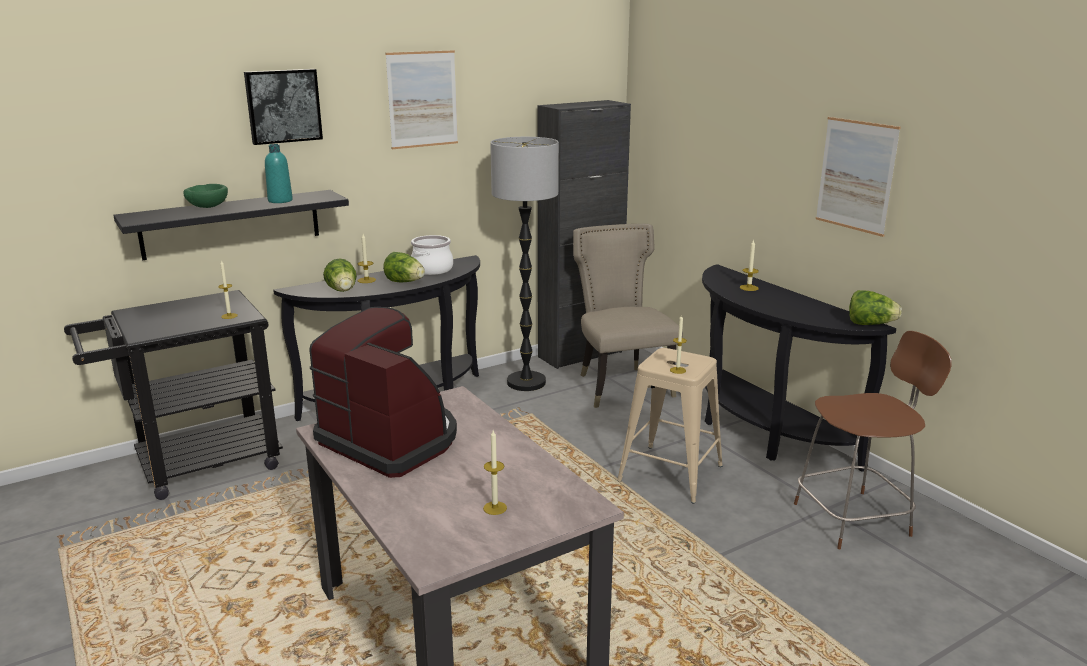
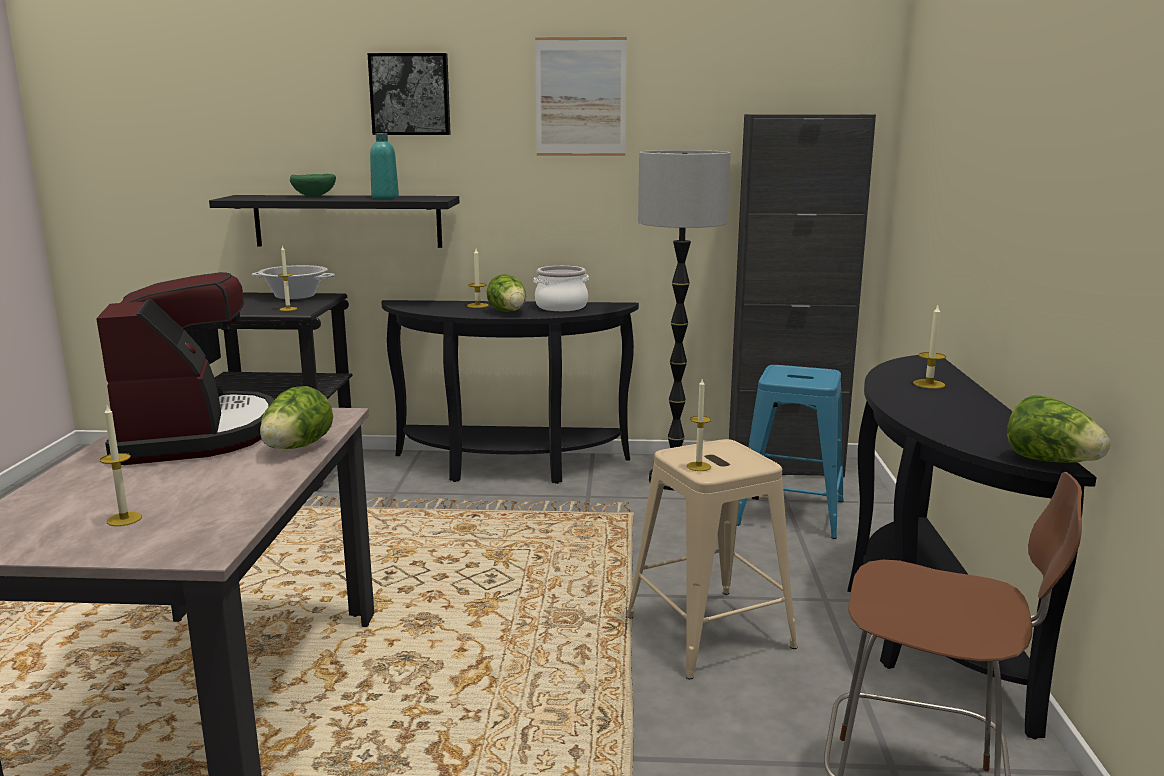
camera: 35 degrees right, 5 degrees down
(201, 302) = (295, 296): none -> cooking pot
(343, 291) = (435, 310): lettuce -> lettuce (296, 448)
(621, 385) = (790, 513): beige chair -> blue stool
(856, 175) = (1081, 192): picture -> none

